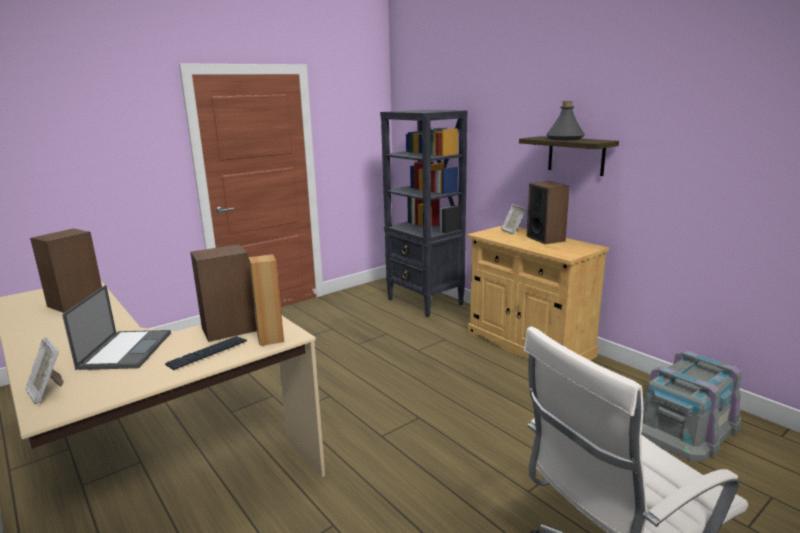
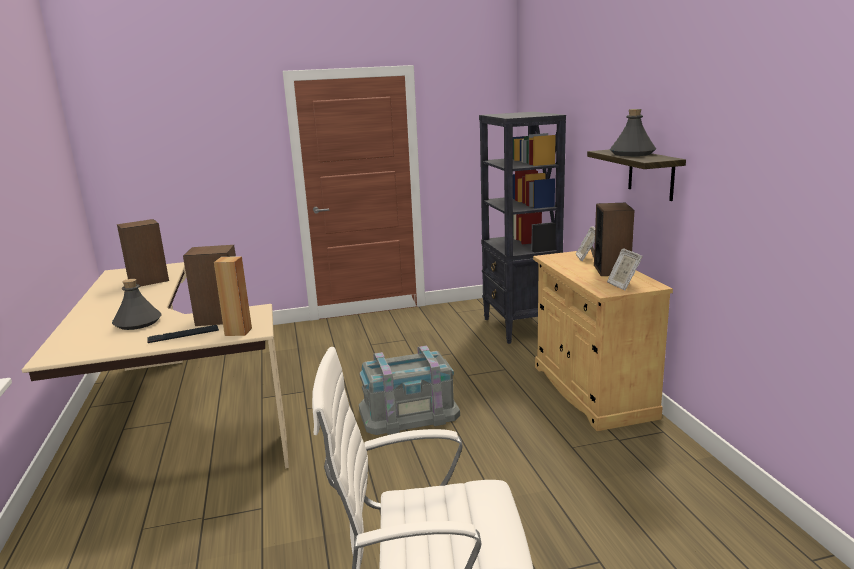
camera: 25 degrees right, 0 degrees up
(47, 392) = (63, 344): picture frame -> picture frame (622, 285)
(126, 350) = (138, 322): laptop -> grey bottle
(687, 427) = (693, 518): grey storage box -> grey storage box (408, 413)

